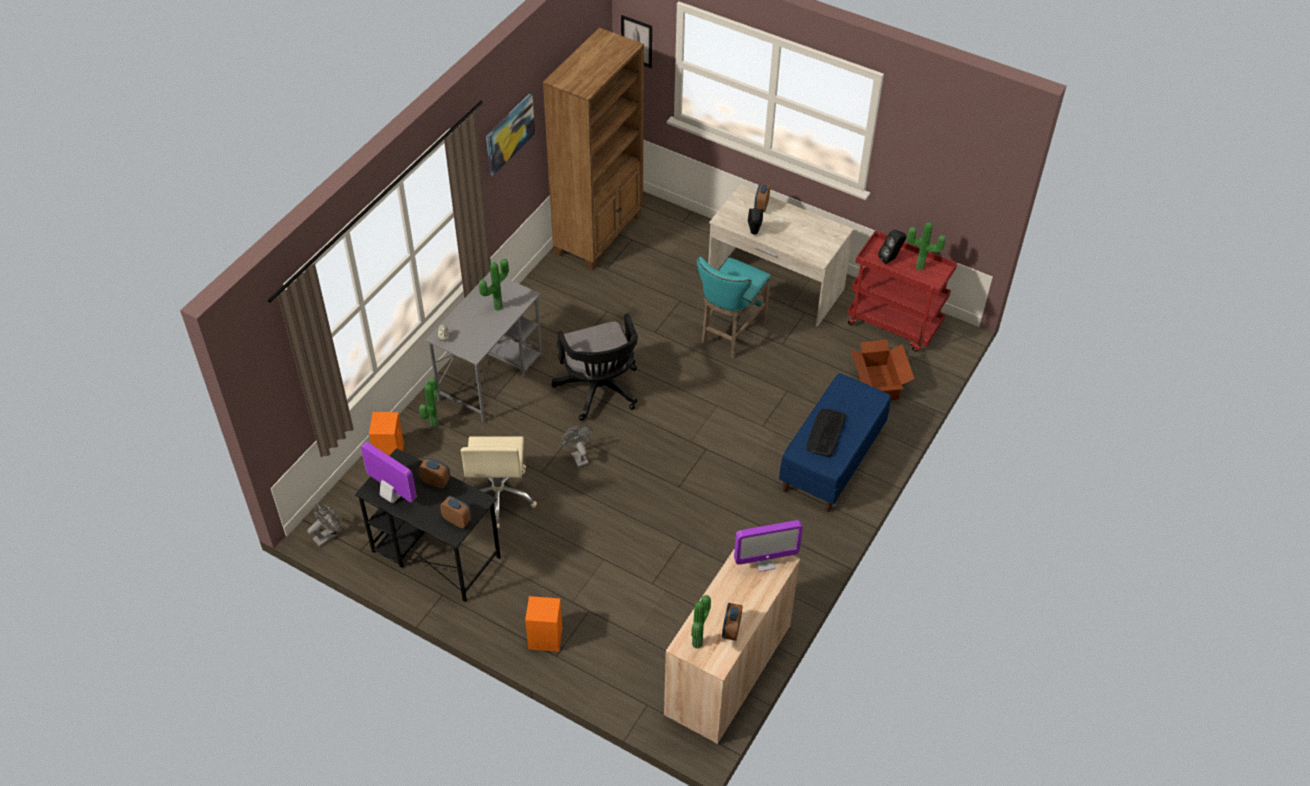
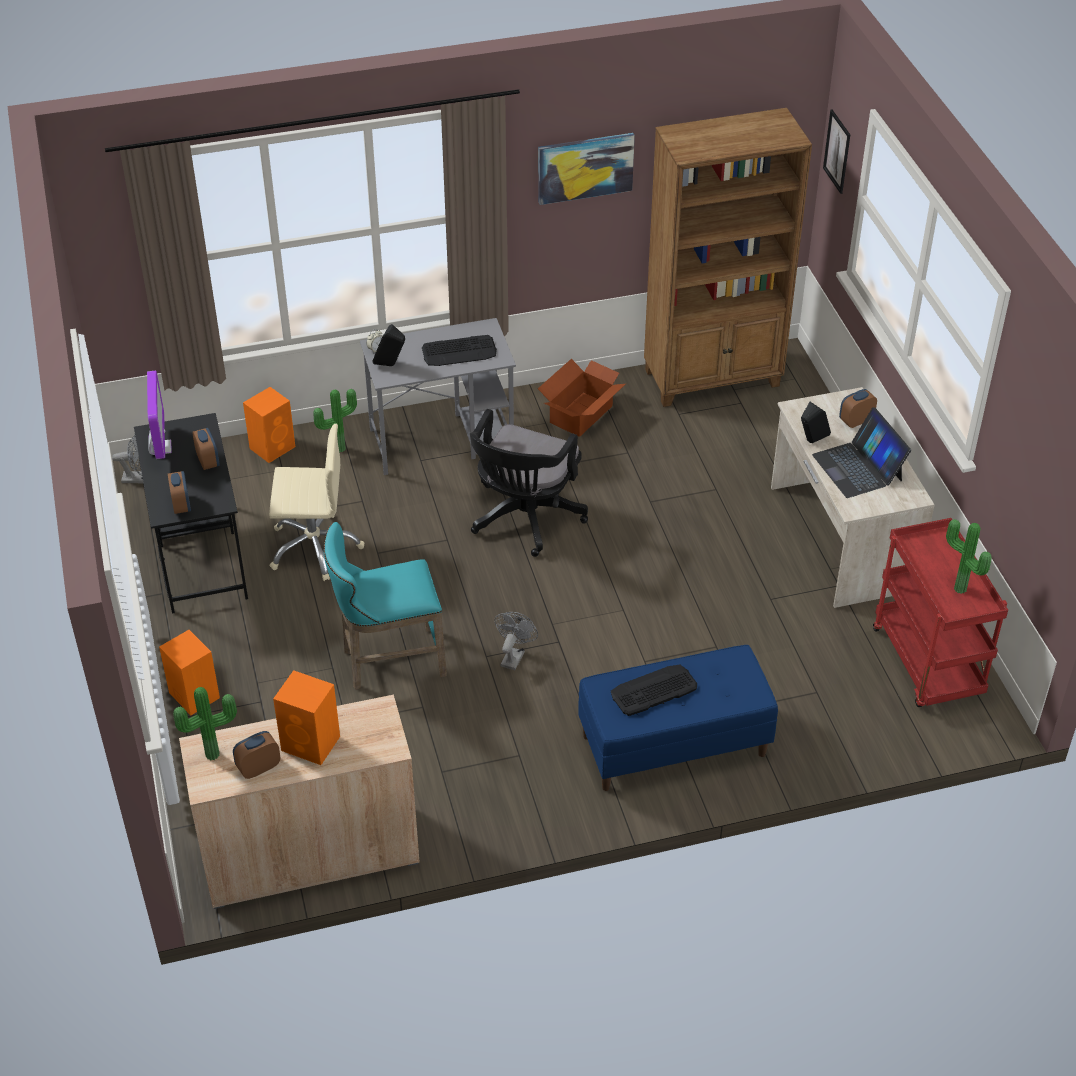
camera: 45 degrees right, 5 degrees down
(497, 307) = (459, 352): potted plant -> keyboard
(499, 497) = (314, 547): beige office chair -> beige office chair turned 135 degrees counterclockwise
(578, 456) = (428, 562): grey fan -> grey fan (514, 656)
(729, 334) = (726, 553): turquoise stool -> turquoise stool (388, 661)
(740, 593) = (312, 744): none -> orange speaker
(765, 562) = (373, 735): monitor -> none
(794, 233) = (858, 467): none -> laptop
(879, 383) = (830, 708): cardboard box -> cardboard box (582, 414)
(891, 259) = (935, 559): black speaker -> black speaker (390, 365)

